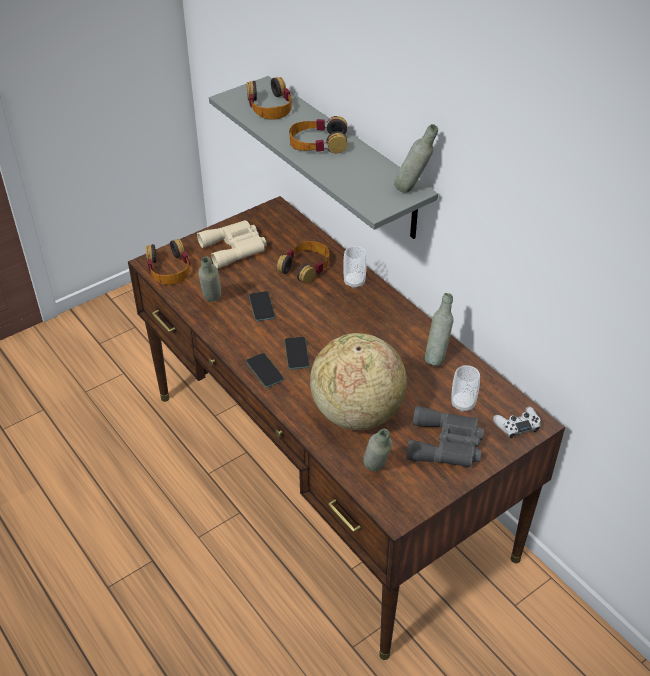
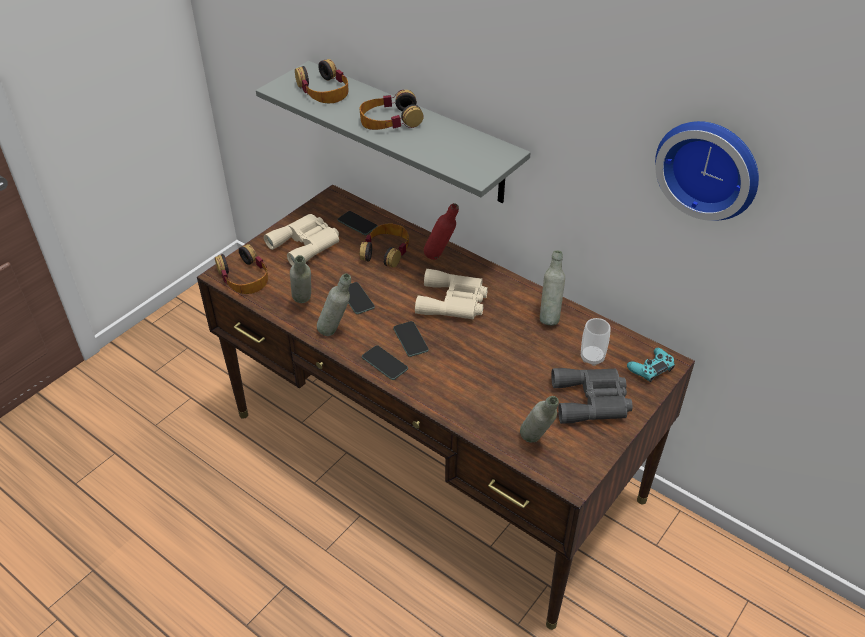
camera: 15 degrees left, 0 degrees up
(288, 237) = (357, 223): none -> phone
(350, 326) = (454, 302): none -> beige binoculars
(354, 282) = (440, 258): cup -> red bottle
(356, 413) = (493, 387): globe -> none
(412, 190) = (505, 152): grey bottle -> grey bottle (336, 332)
(517, 425) = (651, 368): white game controller -> turquoise game controller
(583, 235) = (709, 167): none -> wall clock

